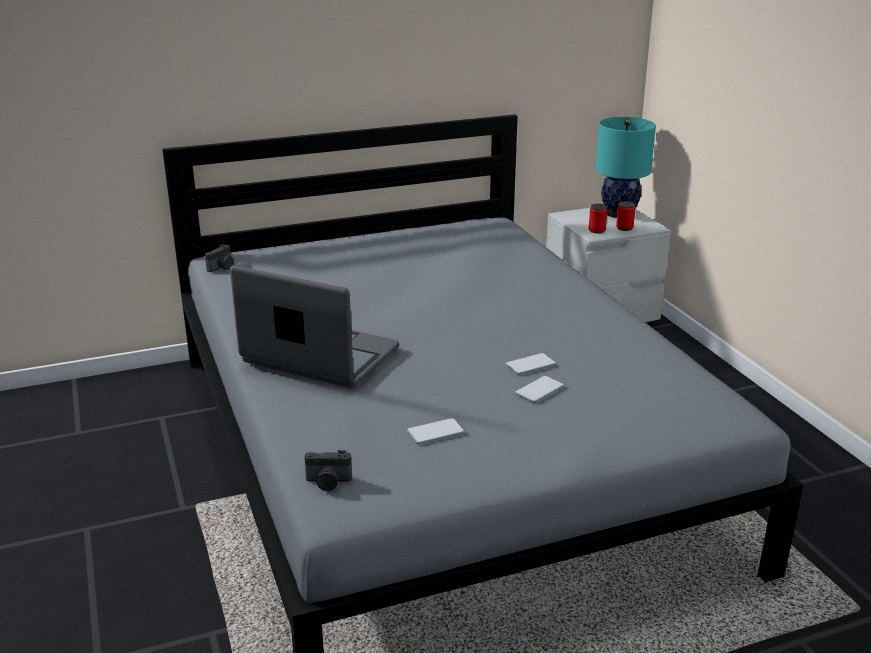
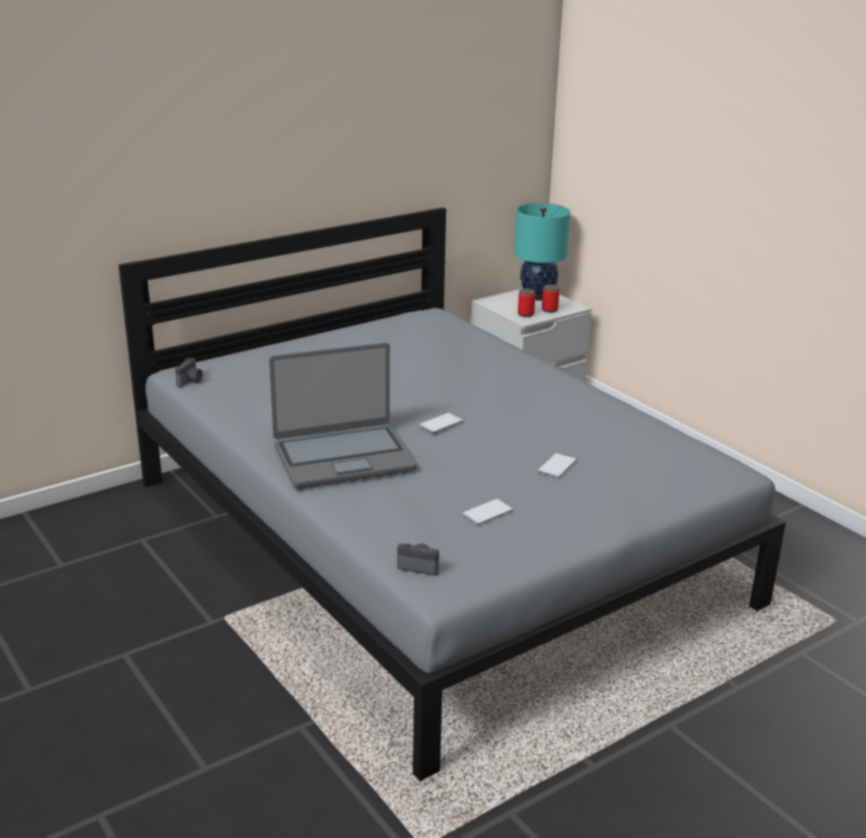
camera: 15 degrees left, 0 degrees up
(319, 356) = (343, 457): laptop -> laptop turned 150 degrees clockwise
(328, 482) = (419, 566): camera -> camera turned 150 degrees counterclockwise
(530, 365) = (537, 445): phone -> phone (440, 424)

